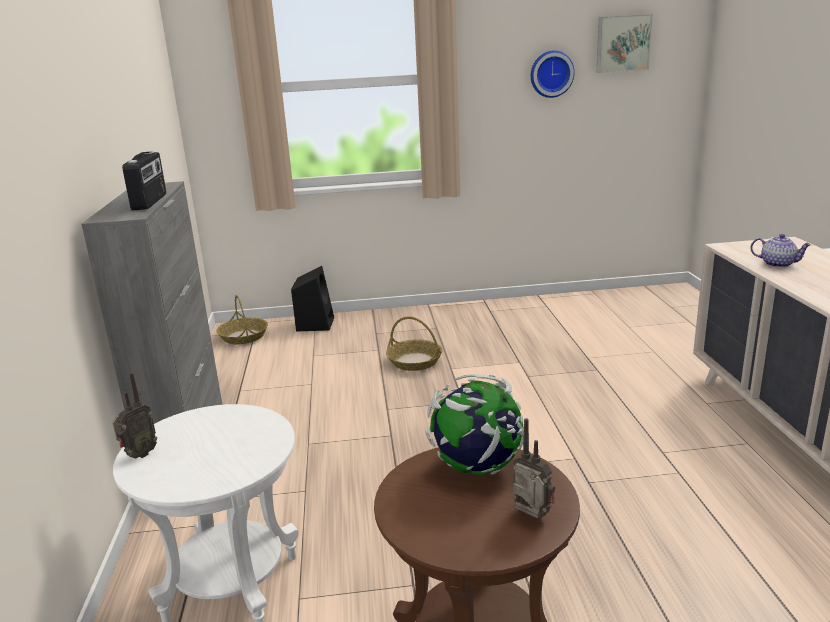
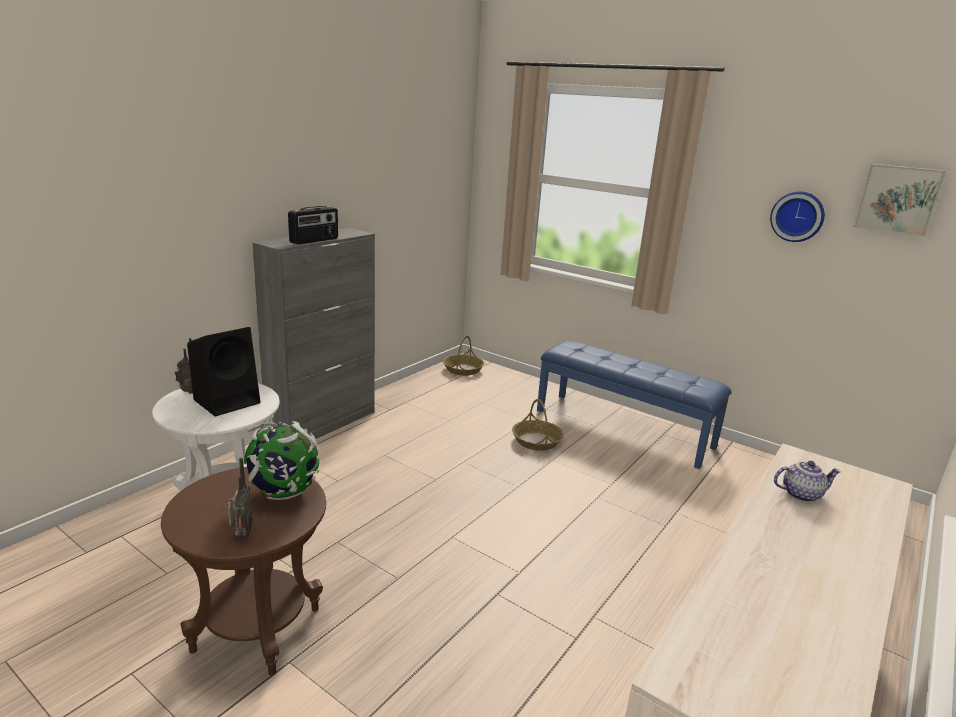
camera: 40 degrees right, 0 degrees up
(315, 324) = (519, 382): black speaker -> black speaker (228, 401)
(458, 320) = (624, 428): none -> blue bench
(778, 264) = (801, 494): teapot -> teapot turned 75 degrees counterclockwise

